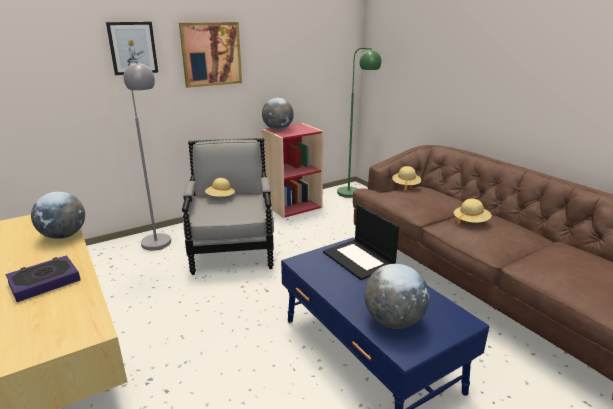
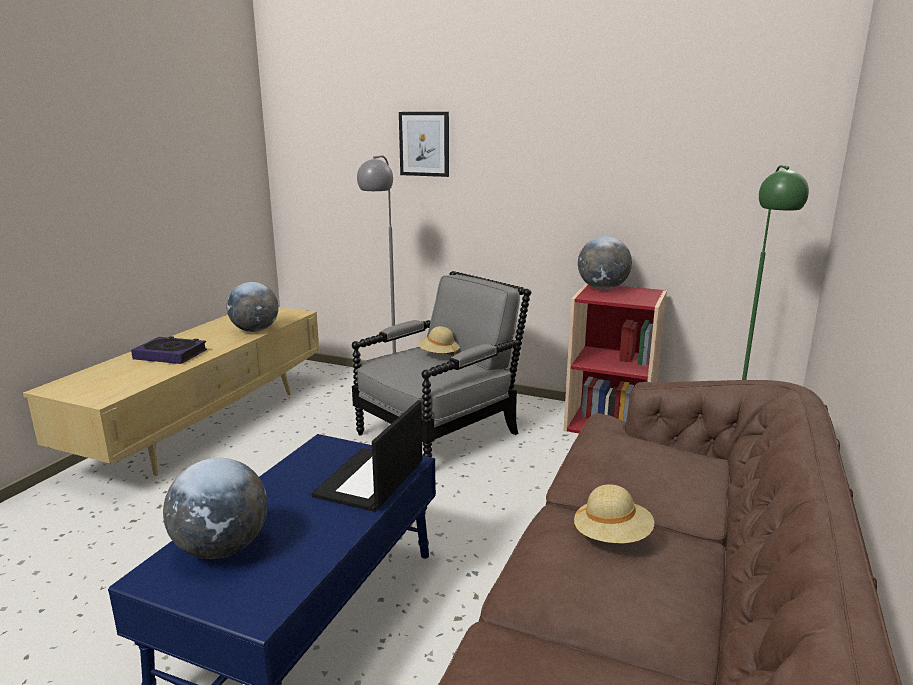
camera: 55 degrees right, 5 degrees down
(211, 54) = (522, 158): picture -> none
(405, 185) = (671, 440): beige hat -> none

